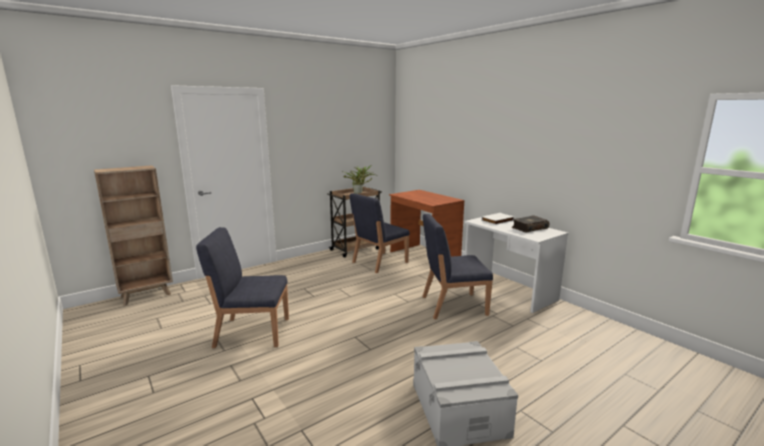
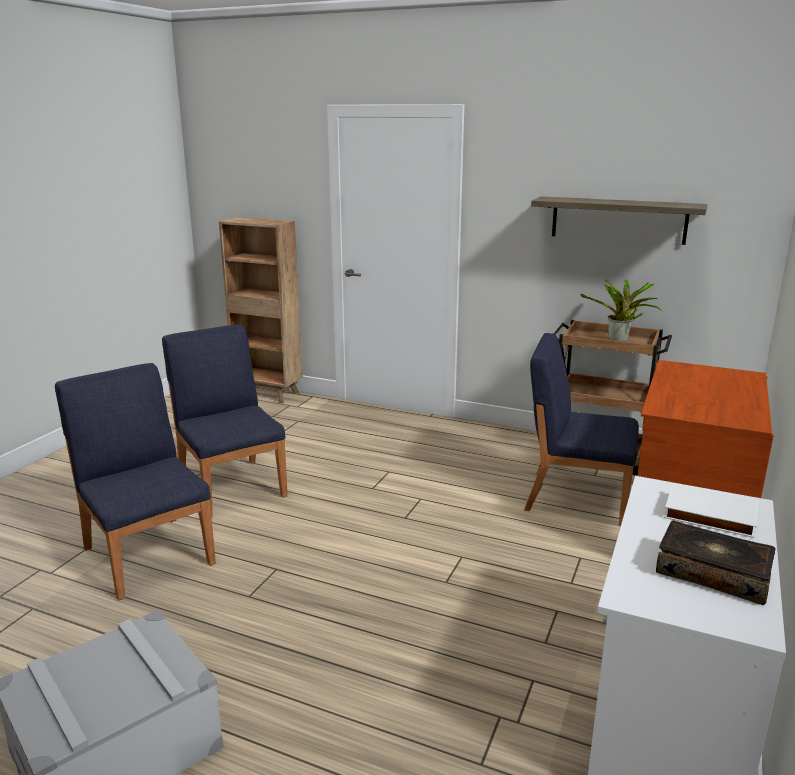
camera: 60 degrees right, 5 degrees up
(340, 141) = (618, 220): none -> shelf
(453, 305) = (488, 642): blue chair -> blue chair (149, 554)

